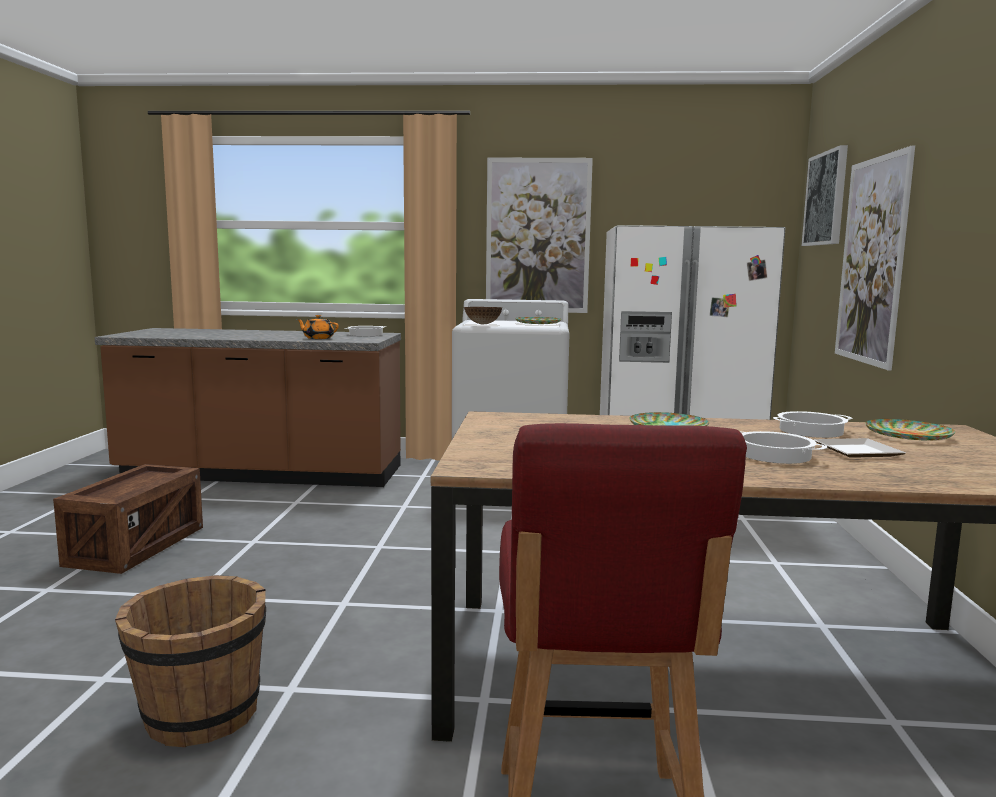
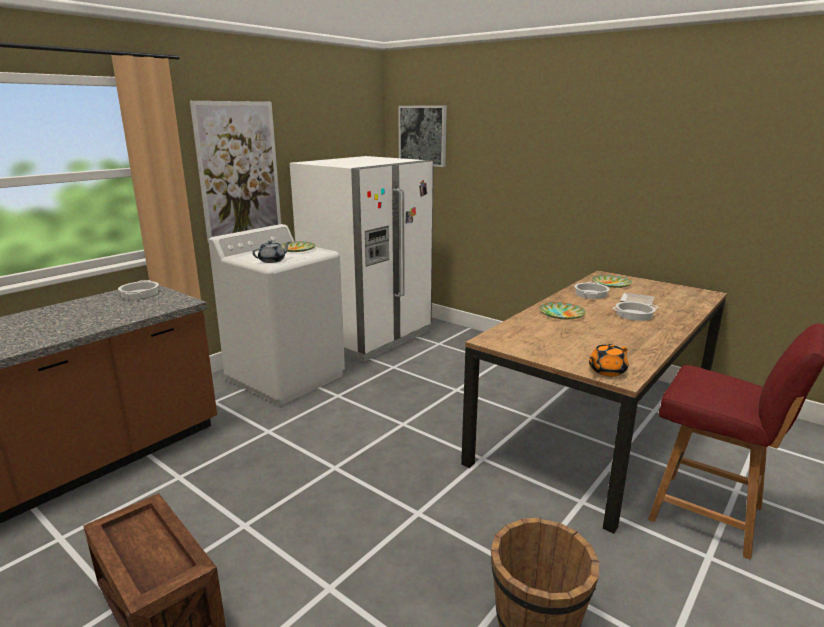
camera: 55 degrees left, 10 degrees up
(318, 338) = (126, 313): orange teapot -> orange teapot (606, 371)
(483, 324) = (272, 260): bowl -> grey teapot
(872, 261) = (488, 181): picture -> none

